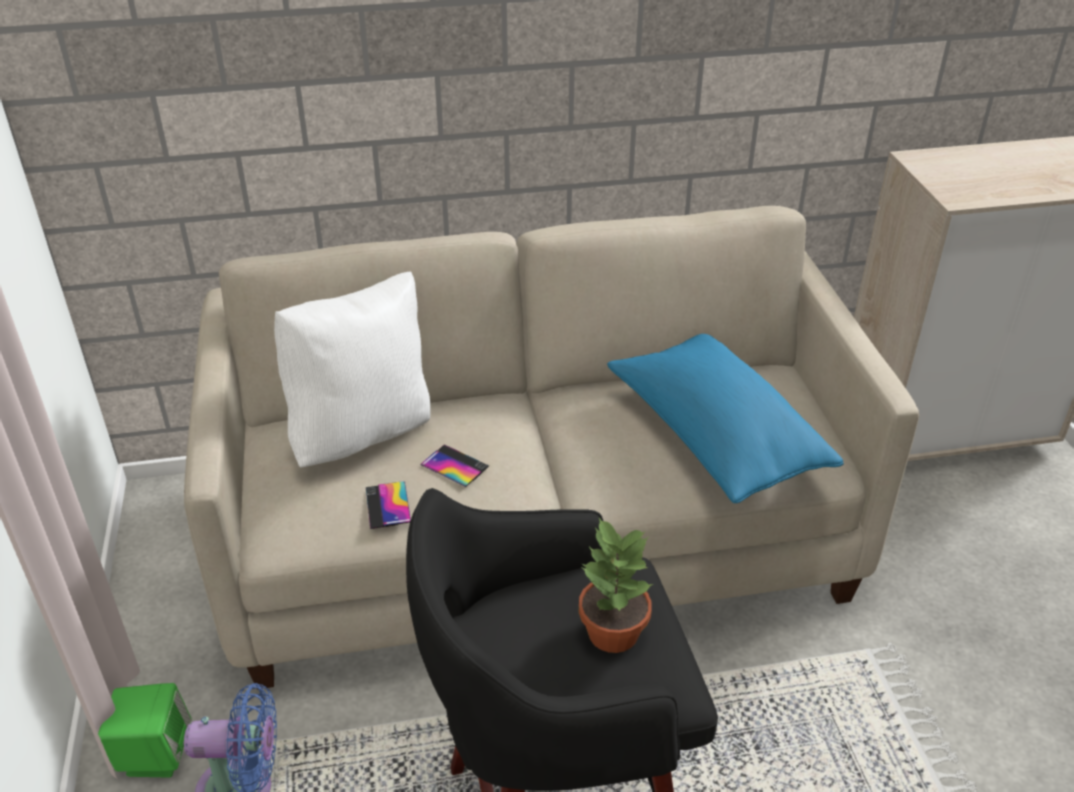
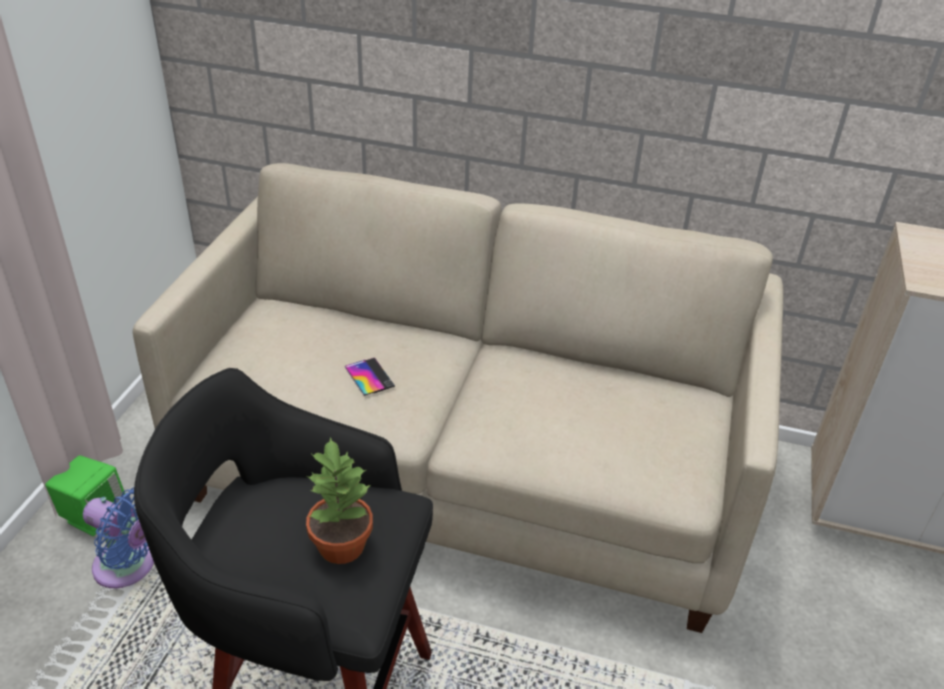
camera: 25 degrees right, 0 degrees up
(363, 434) = (323, 329): white pillow -> none
(388, 505) = (298, 388): phone -> none
(715, 437) = (599, 430): blue pillow -> none

